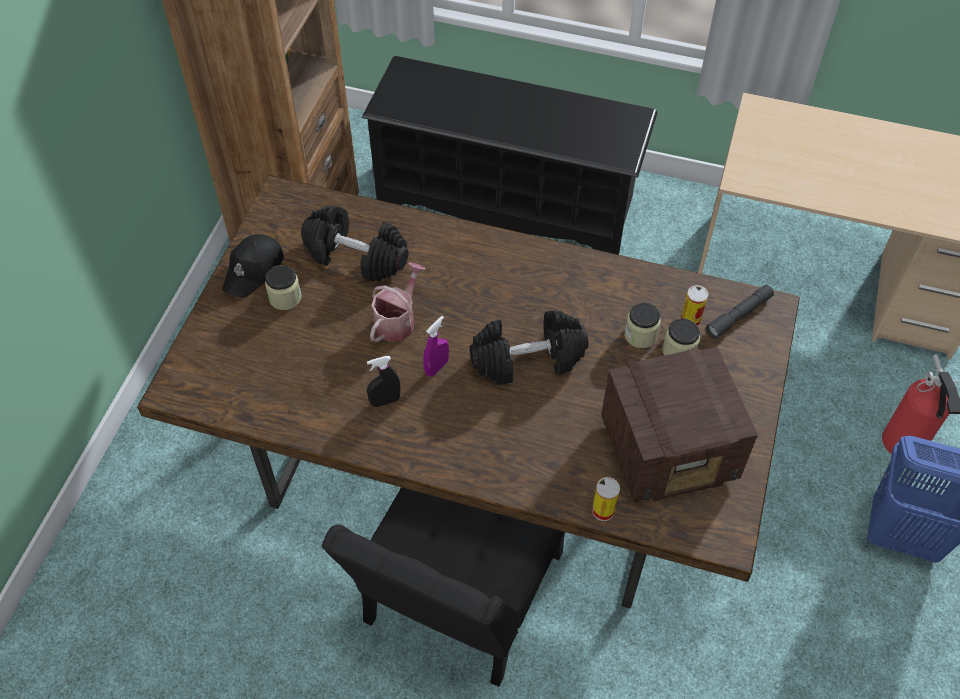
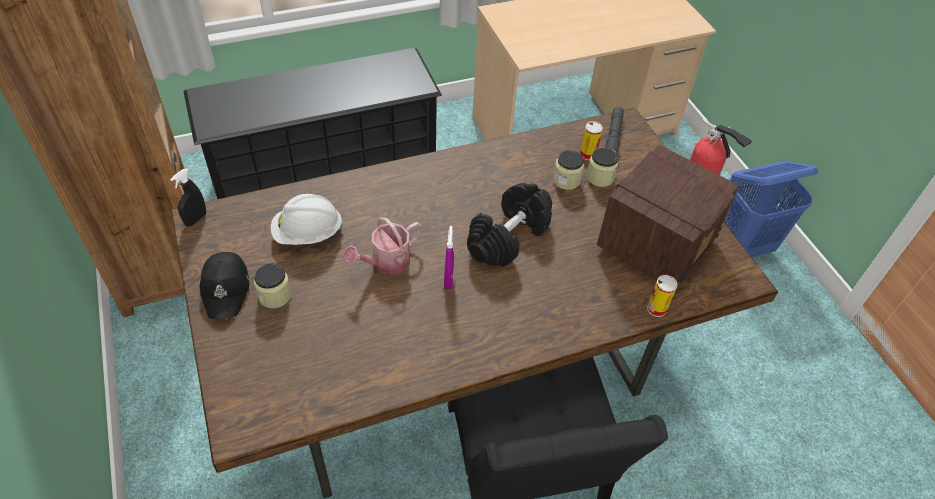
camera: 40 degrees left, 5 degrees down
(355, 257) = (308, 234): black dumbbell -> white hard hat
(385, 401) = (432, 327): black spray bottle -> black spray bottle (196, 219)
(398, 320) = (386, 262): watering can -> watering can turned 120 degrees counterclockwise

